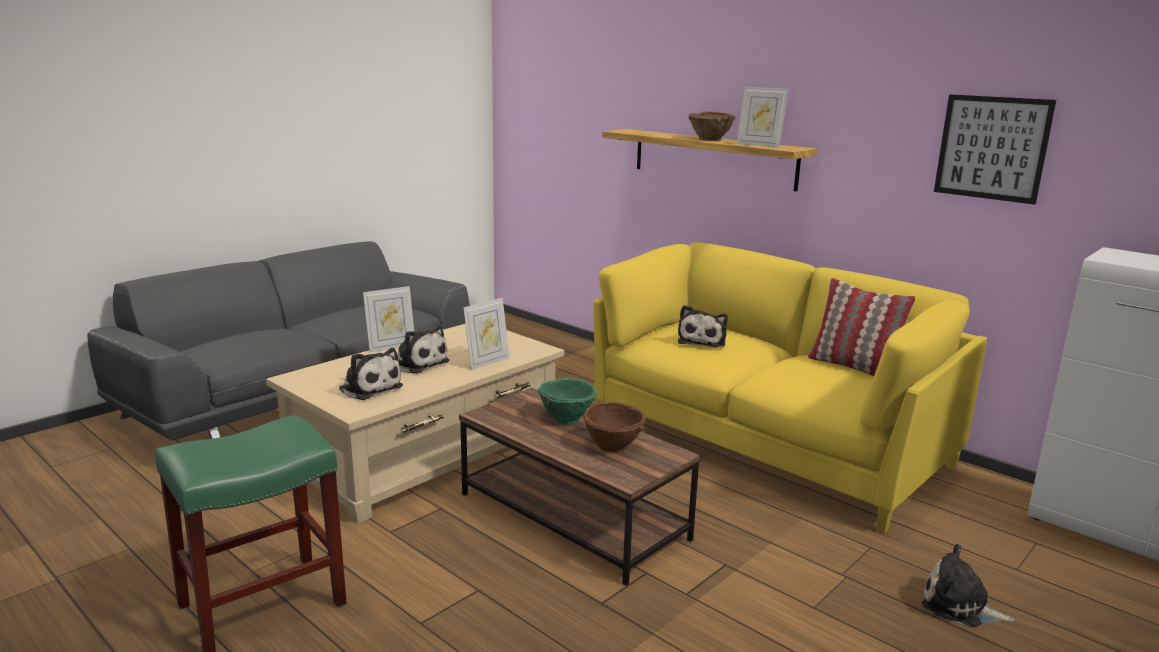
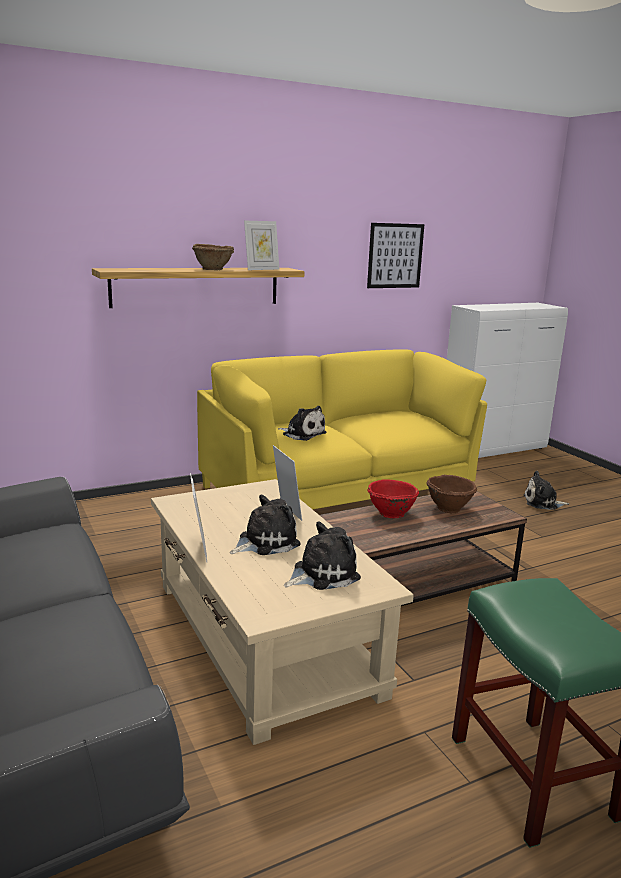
camera: 70 degrees left, 0 degrees up
(567, 418) = (390, 513): green bowl -> red bowl
(853, 367) = (380, 414): pillow -> none
(959, 606) = (542, 503): plush toy -> plush toy turned 45 degrees clockwise

